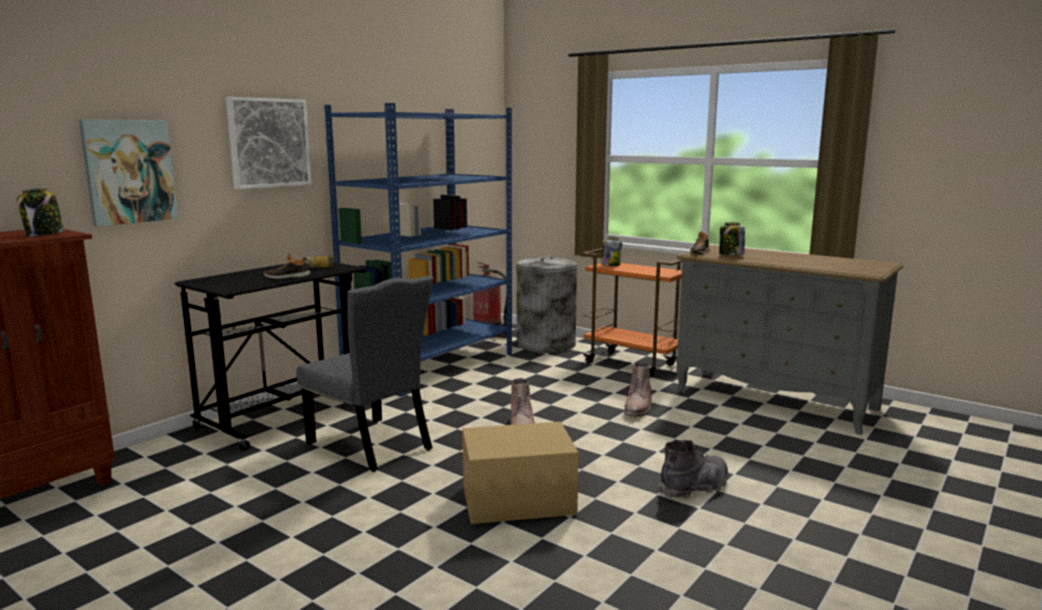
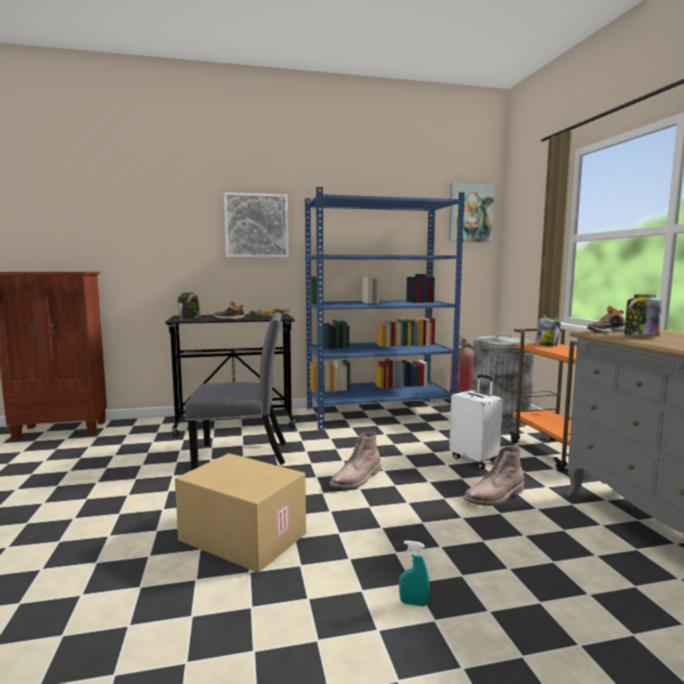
camera: 40 degrees right, 5 degrees down
(44, 234) = (69, 271): jar -> jar (189, 319)
(129, 171) = (151, 241): picture -> picture (470, 213)
(370, 444) = (240, 455): grey chair -> grey chair turned 90 degrees counterclockwise
(583, 385) = (475, 460): none -> white suitcase
(694, 487) = (413, 603): grey boot -> turquoise spray bottle

